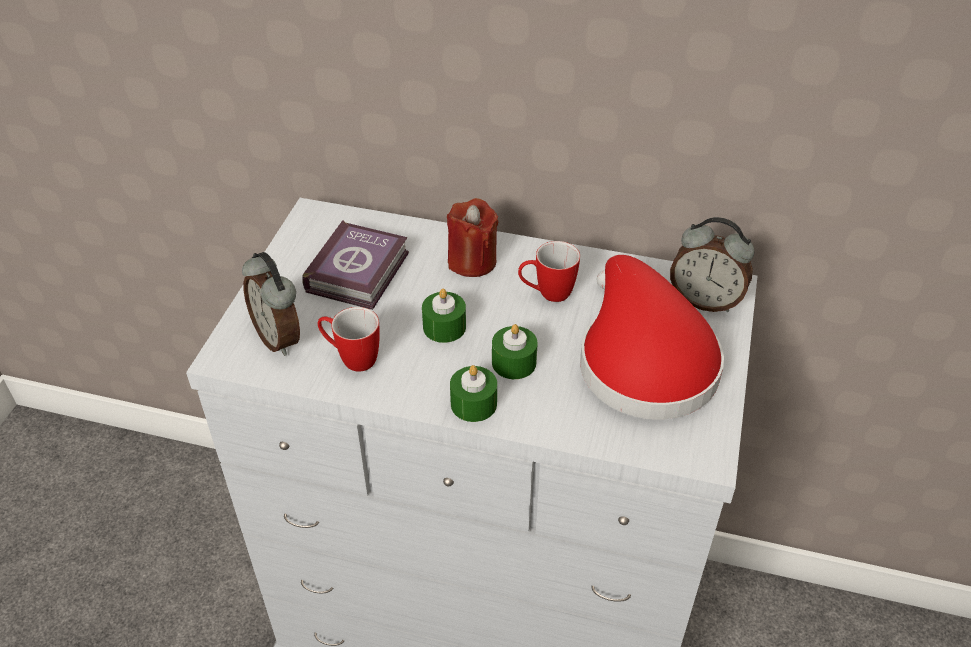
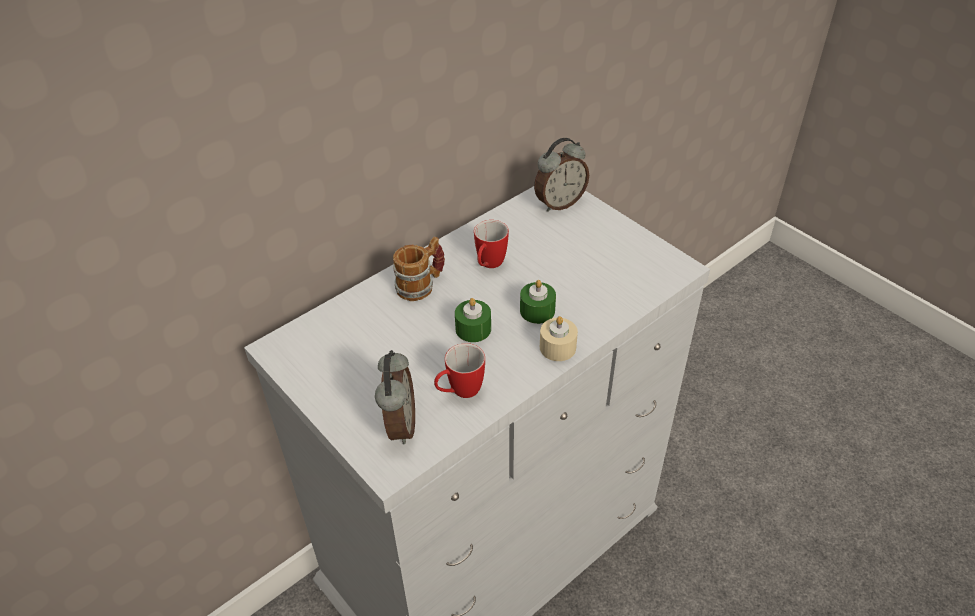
camera: 55 degrees left, 0 degrees up
(280, 338) = (399, 425): alarm clock -> alarm clock turned 90 degrees counterclockwise
(360, 271) = (371, 347): book -> none
(472, 261) = (421, 285): red candle -> mug
(473, 403) = (557, 347): green candle -> beige candle
(642, 360) = (585, 253): red hat -> none

